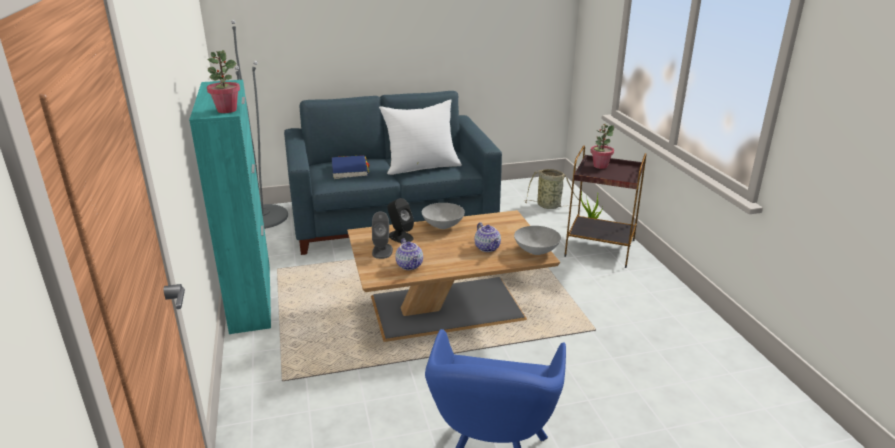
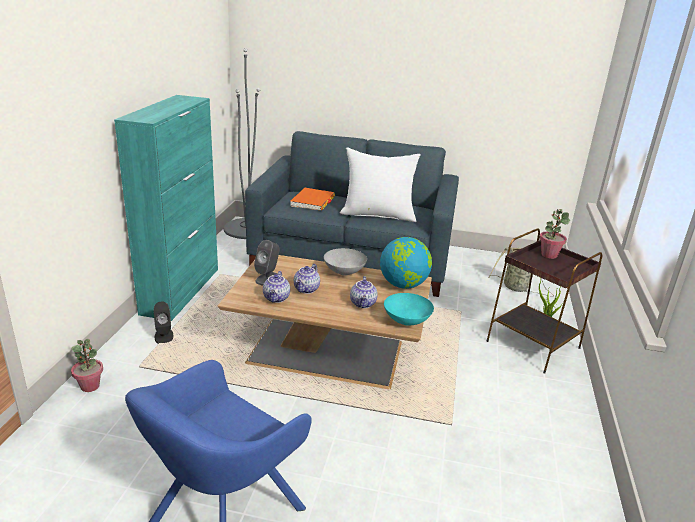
camera: 25 degrees right, 0 degrees up
(227, 110) = (152, 118): potted plant -> potted plant (90, 386)
(349, 169) = (313, 201): blue book -> orange book
(400, 237) = (296, 271): black speaker -> black speaker (164, 336)
(427, 250) = (307, 289): none -> teapot
(503, 223) = (403, 285): none -> globe
(537, 251) = (407, 321): grey bowl -> turquoise bowl

